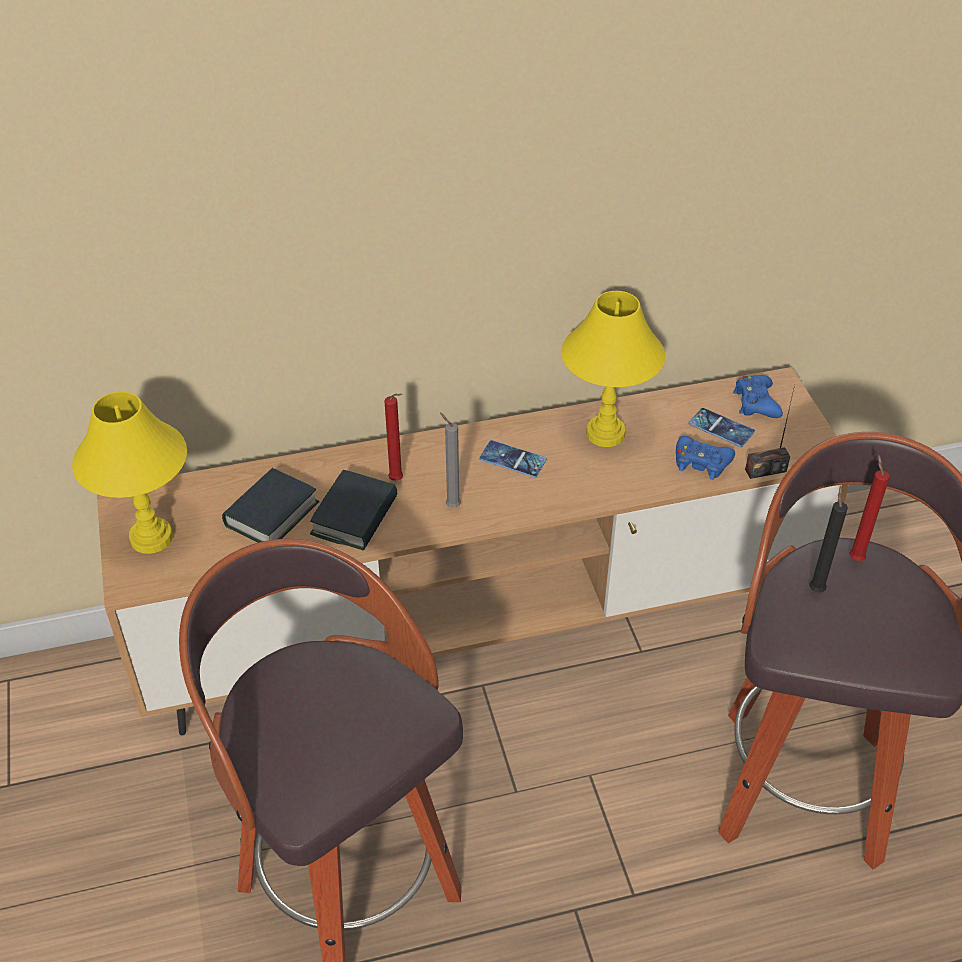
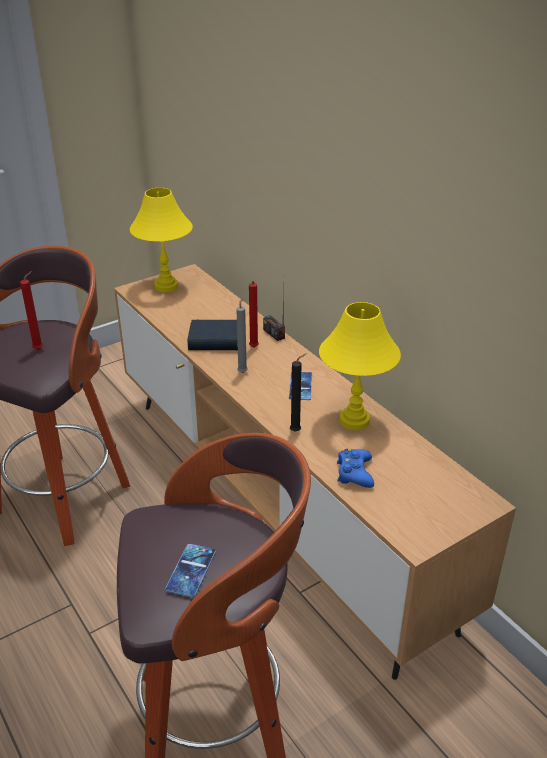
camera: 70 degrees right, 10 degrees down
(271, 514) = (201, 315): book -> none
(721, 428) = (403, 477): phone -> phone (191, 570)
(756, 403) = (449, 492): blue game controller -> none
(765, 470) = (369, 510): radio -> radio (274, 334)
(816, 588) = (205, 527): black candle -> black candle (297, 431)
(855, 557) = (251, 546): red candle -> red candle (40, 349)

